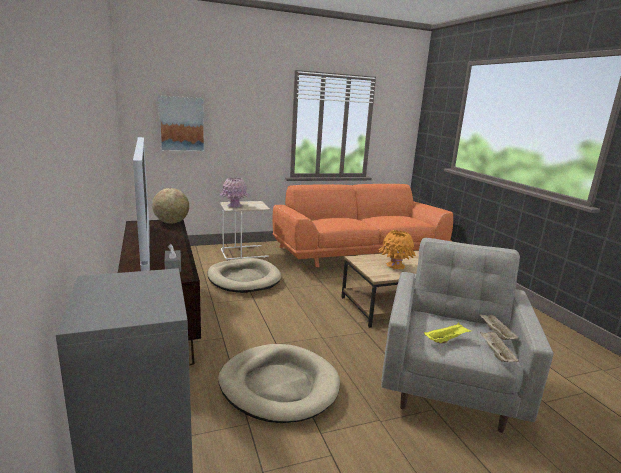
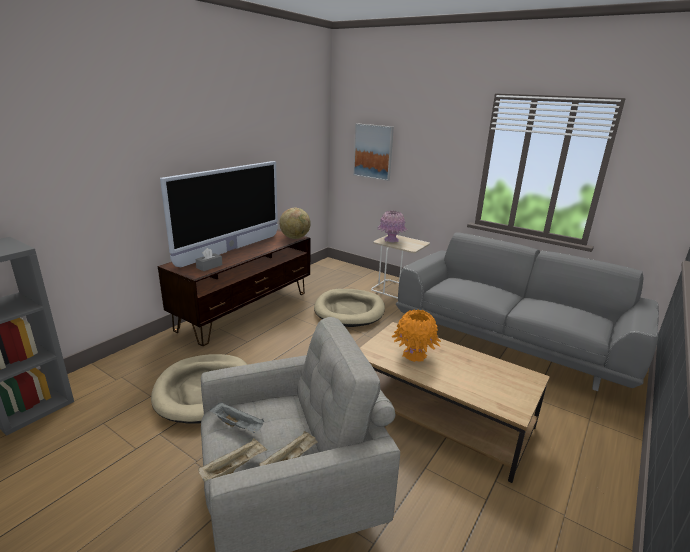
camera: 55 degrees right, 5 degrees up
(358, 253) = (513, 341): orange sofa -> grey sofa
(446, 340) = (238, 425): yellow tray -> grey tray

